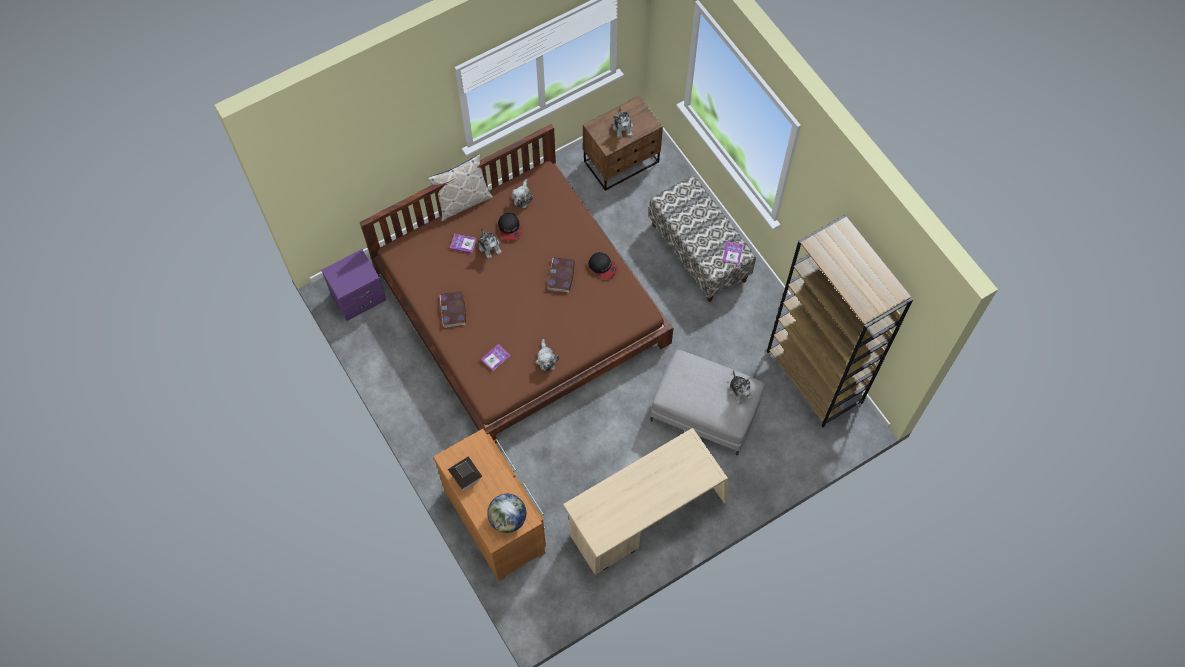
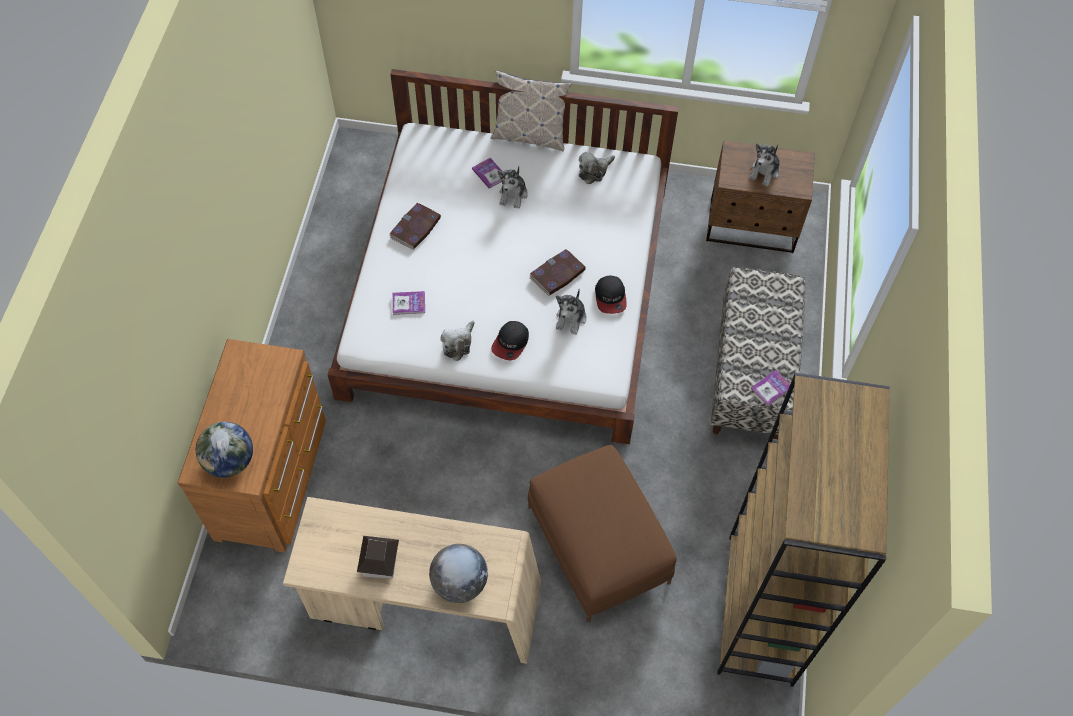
camera: 40 degrees right, 5 degrees down
(359, 298) = (364, 170): purple nightstand -> none
(466, 477) = (235, 385): toy house -> toy house (380, 563)
(510, 228) = (551, 192): cap -> cap (511, 343)
(520, 306) = (508, 289): brown bed -> white bed
(685, 481) = (459, 583): none -> globe
(705, 410) = (599, 543): grey ottoman -> brown ottoman
(740, 391) = (637, 544): plush toy -> plush toy (571, 318)

